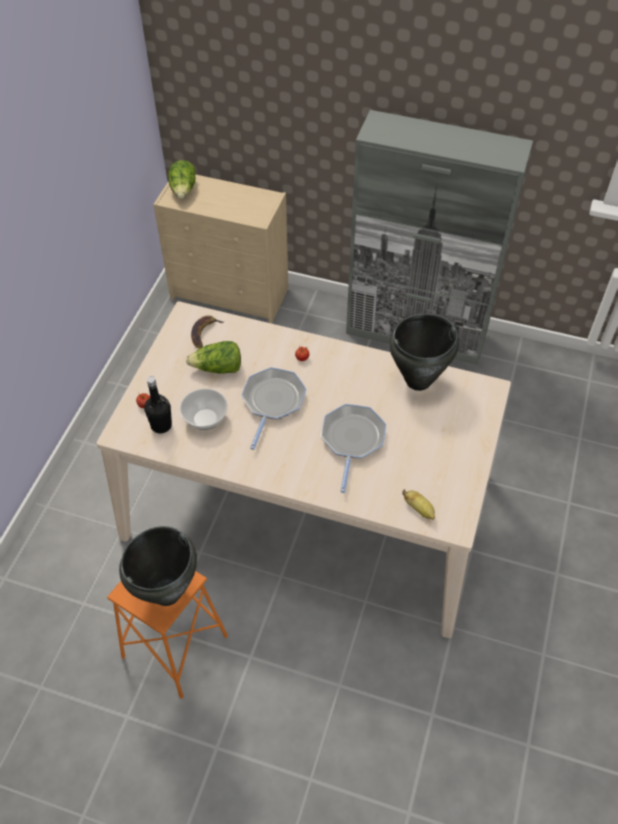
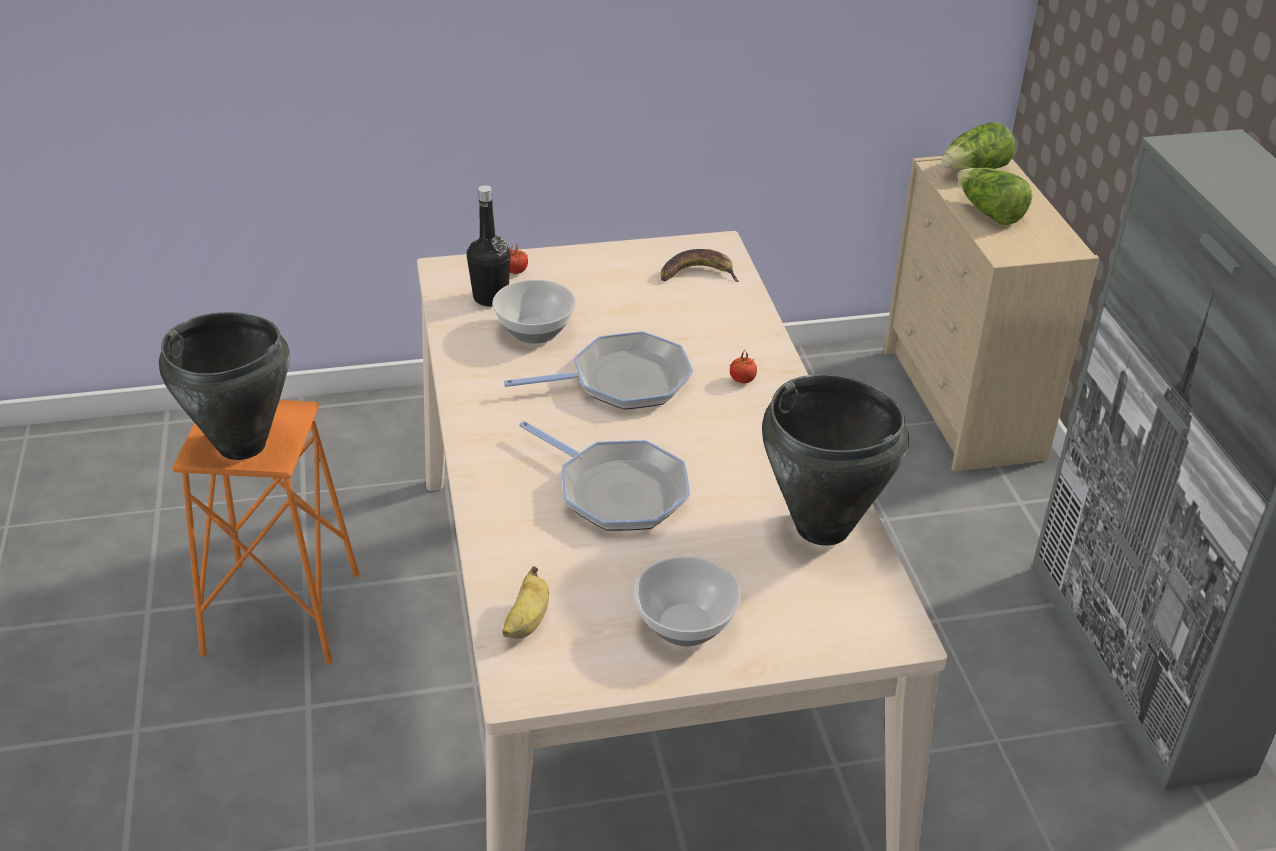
camera: 60 degrees right, 15 degrees down
(218, 368) = (642, 308): lettuce -> lettuce (989, 213)
(352, 440) = (617, 491): frying pan -> frying pan turned 60 degrees clockwise
(450, 455) = (683, 625): none -> bowl

